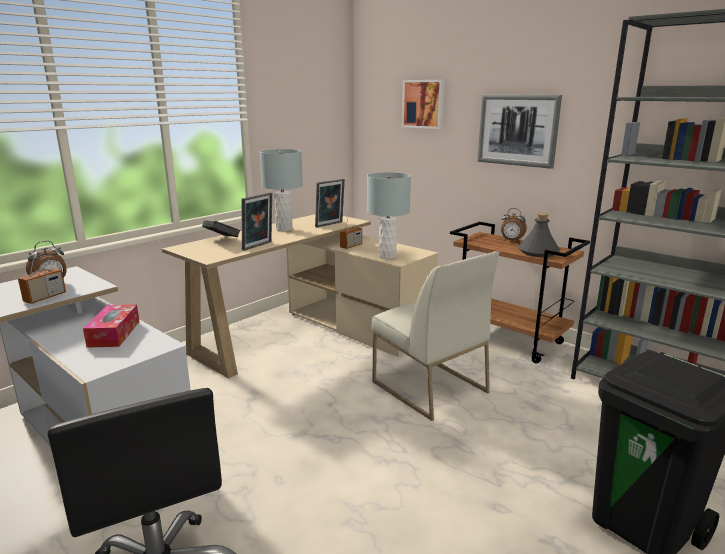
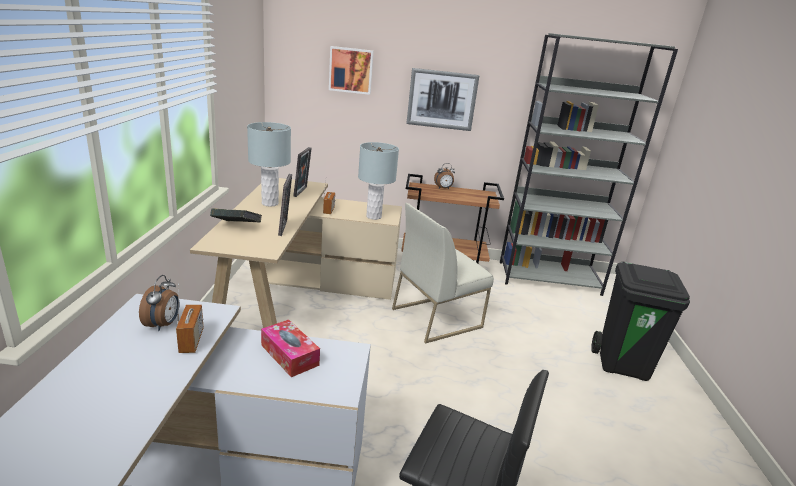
camera: 40 degrees left, 5 degrees up
(428, 387) = (437, 317): white chair -> white chair turned 135 degrees clockwise
(538, 252) = (473, 197): grey bottle -> none

